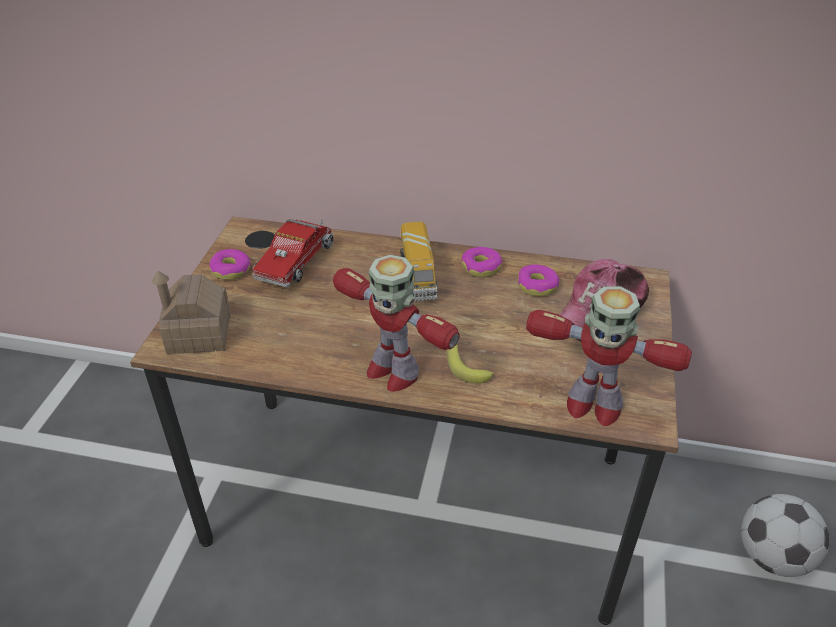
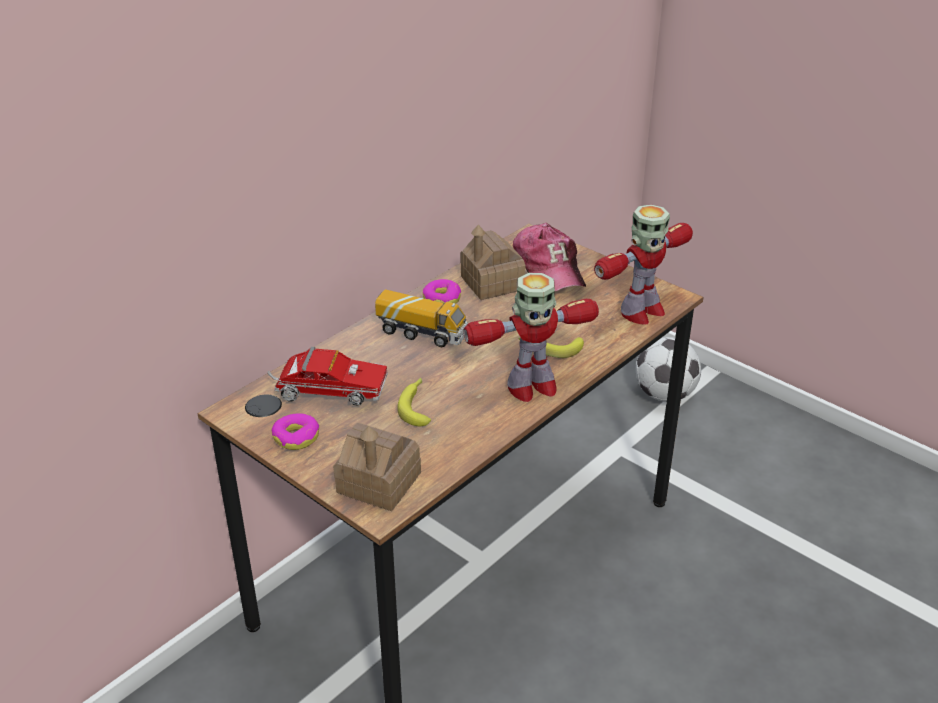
camera: 60 degrees left, 5 degrees down
(297, 261) = (326, 392): toy truck -> toy truck turned 45 degrees counterclockwise
(313, 314) = (417, 406): none -> banana
(537, 286) = (492, 283): donut -> toy house

